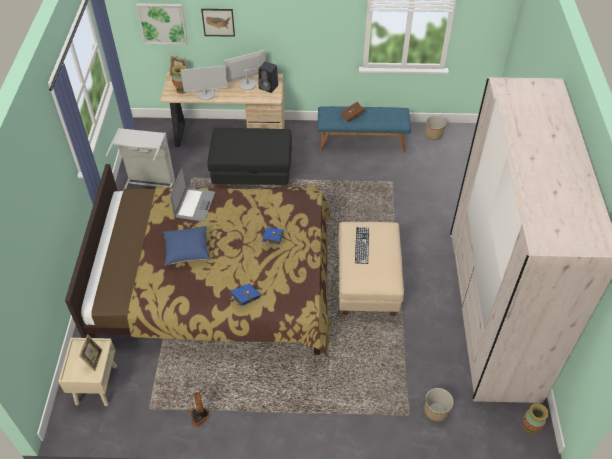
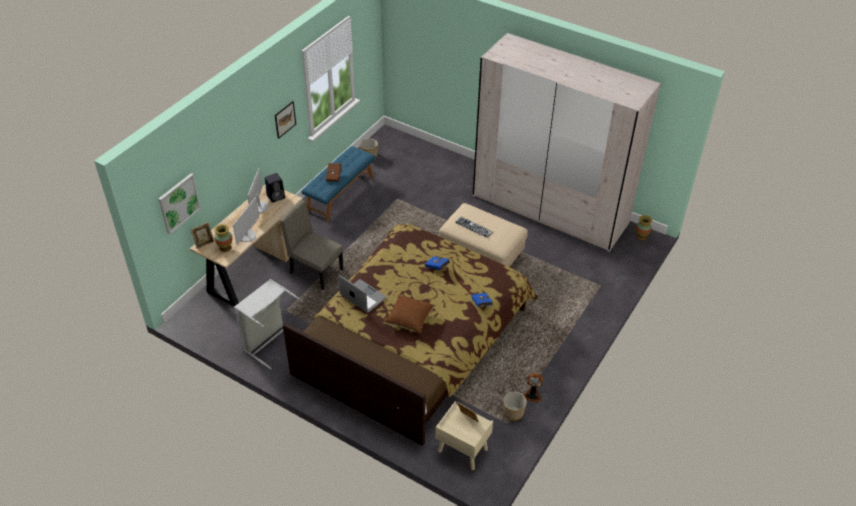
camera: 60 degrees left, 5 degrees down
(187, 251) = (409, 319): blue pillow -> brown pillow
(218, 22) = (217, 170): picture -> picture (285, 119)
(252, 173) = (316, 271): black ottoman -> beige chair
(436, 411) = (605, 272): planter -> planter (513, 413)

